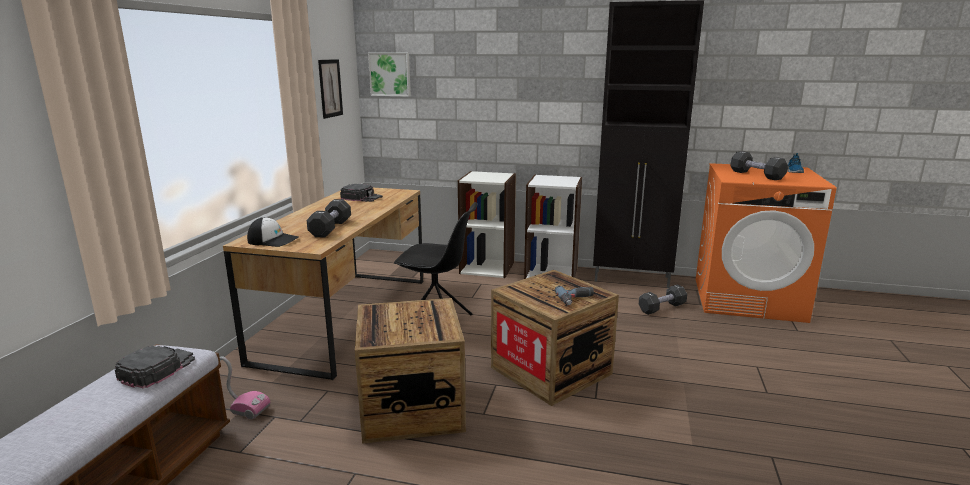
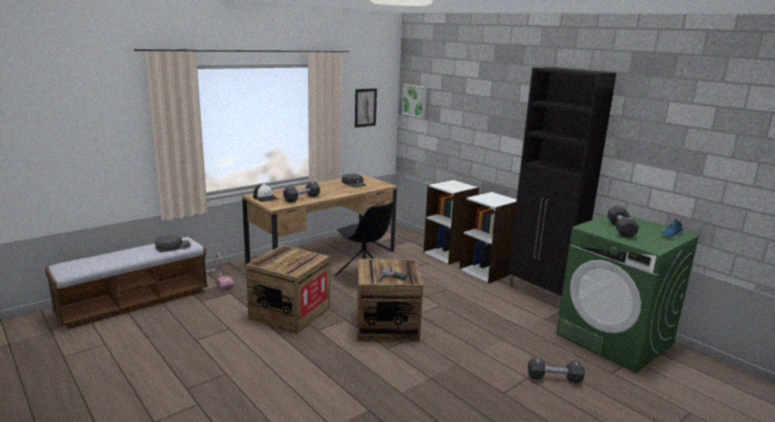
camera: 35 degrees right, 0 degrees up
(662, 308) = (528, 319): black dumbbell -> black dumbbell (554, 378)
(748, 299) = (614, 339): orange washing machine -> green washing machine

